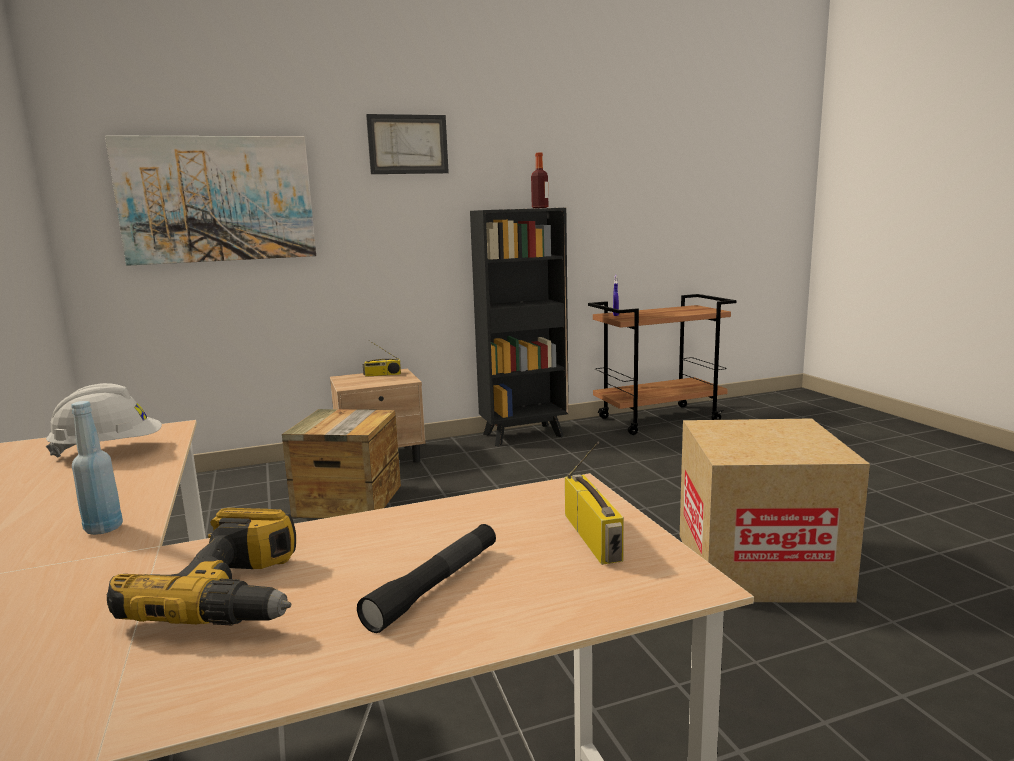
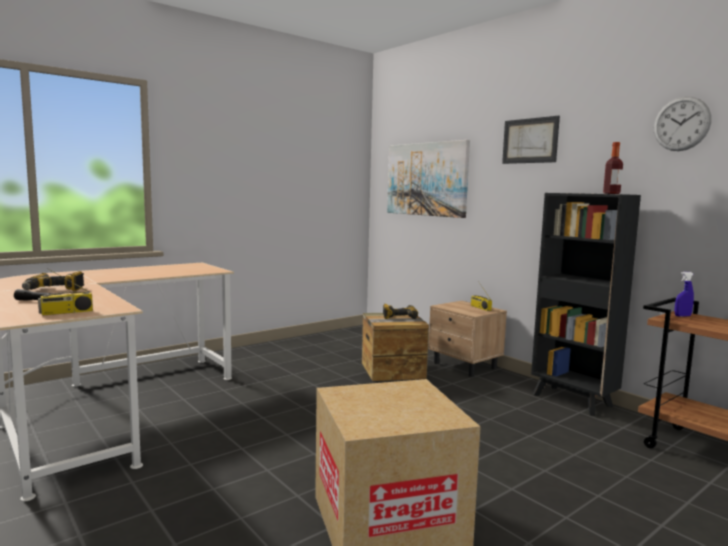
camera: 70 degrees right, 5 degrees down
(103, 528) = (113, 278): blue bottle -> none
(109, 451) = (191, 270): white hard hat -> none
(335, 417) = (399, 316): none -> power drill
(571, 137) = (681, 124): none -> wall clock

